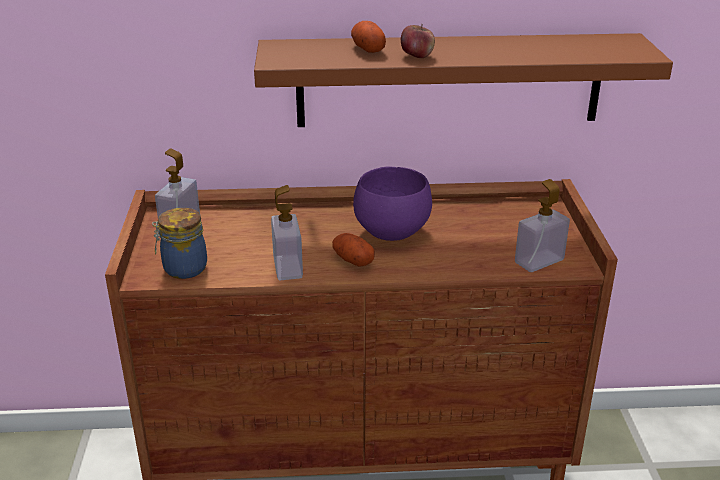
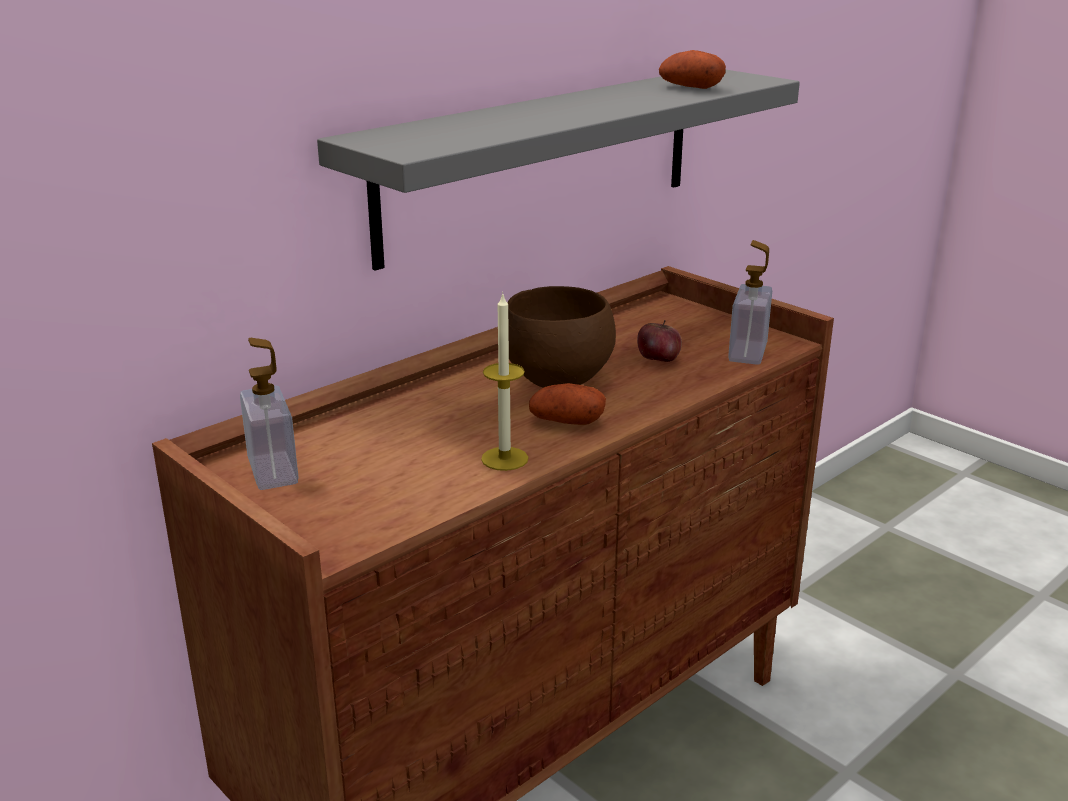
camera: 40 degrees left, 5 degrees down
(183, 268) = (369, 515): jar -> none
(288, 267) = (504, 459): soap dispenser -> candle
(367, 49) = (487, 121): potato -> potato (690, 88)
(389, 232) = (556, 380): purple bowl -> brown bowl
(417, 56) = (561, 117): apple -> apple (658, 359)
(449, 80) = (542, 161): brown shelf -> grey shelf

